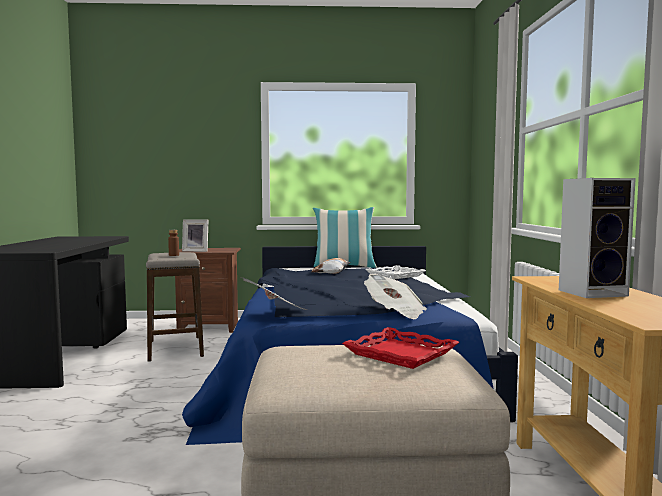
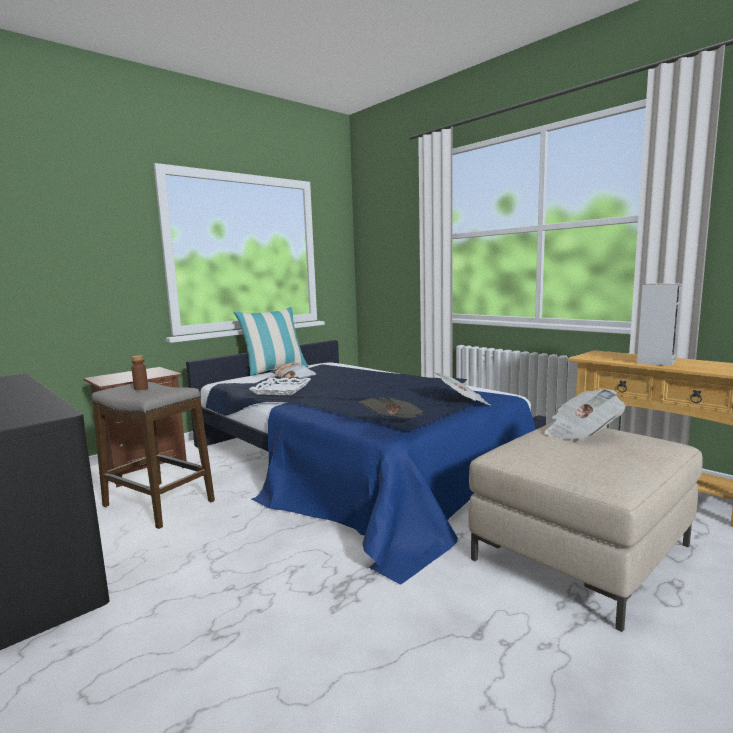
camera: 40 degrees left, 5 degrees up
(196, 251) = (126, 379): picture frame -> none
(395, 276) = (358, 371): white tray -> white tray (282, 390)
(400, 354) = (581, 433): red tray -> newspaper

